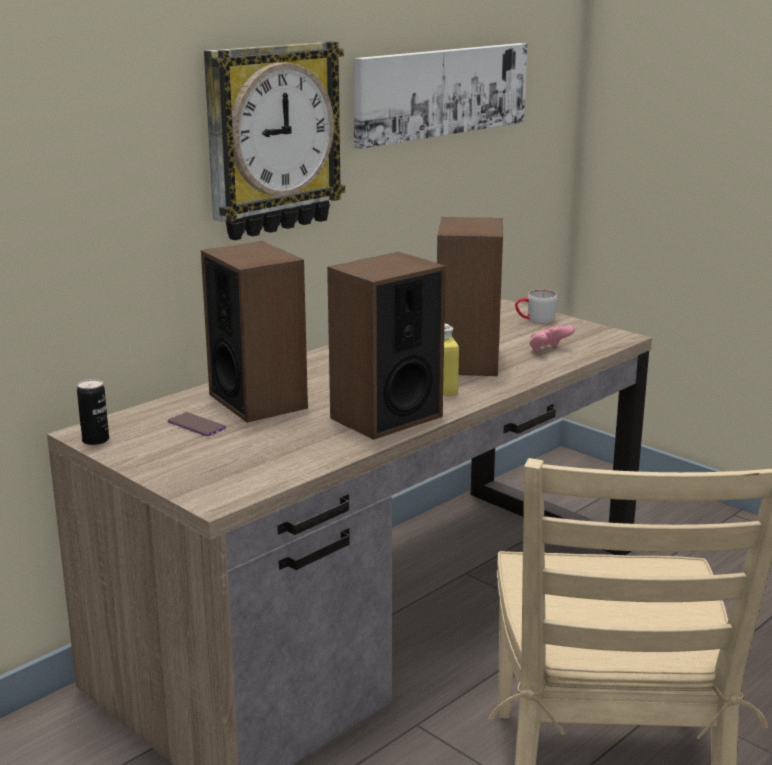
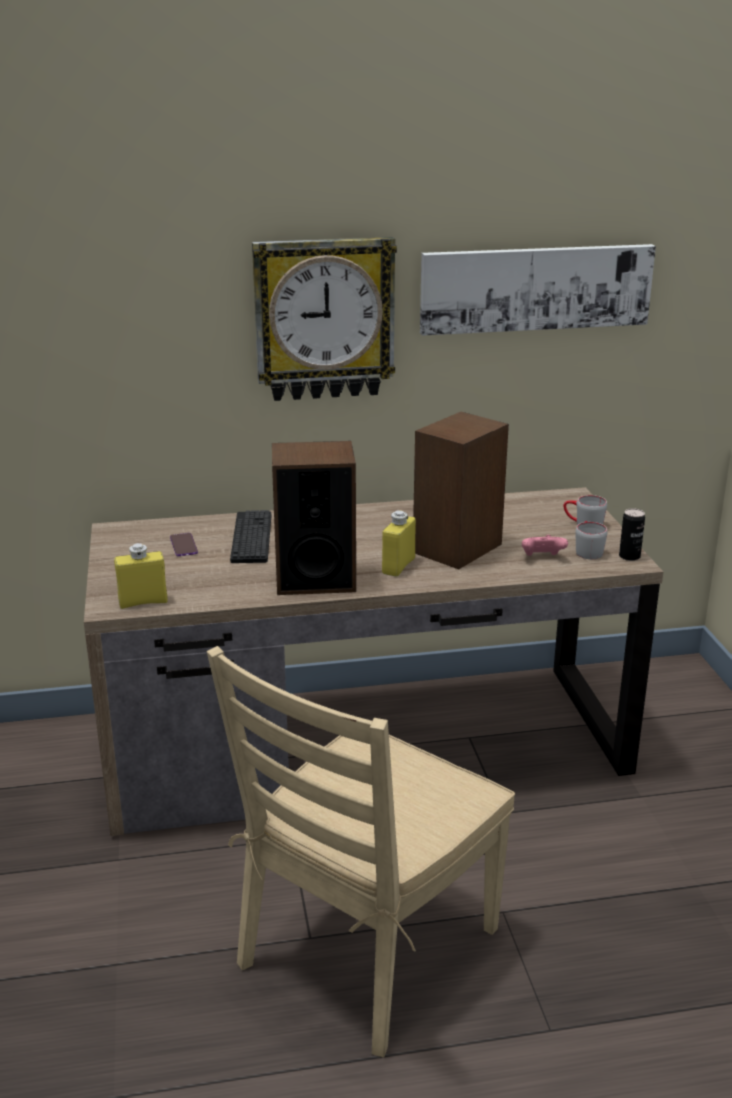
camera: 35 degrees right, 5 degrees up
(95, 440) = (109, 538): can -> can (629, 556)
(245, 485) = (143, 602): none -> yellow bottle
(258, 401) = (251, 538): speaker -> keyboard
(572, 337) = (587, 550): none -> grey mug

